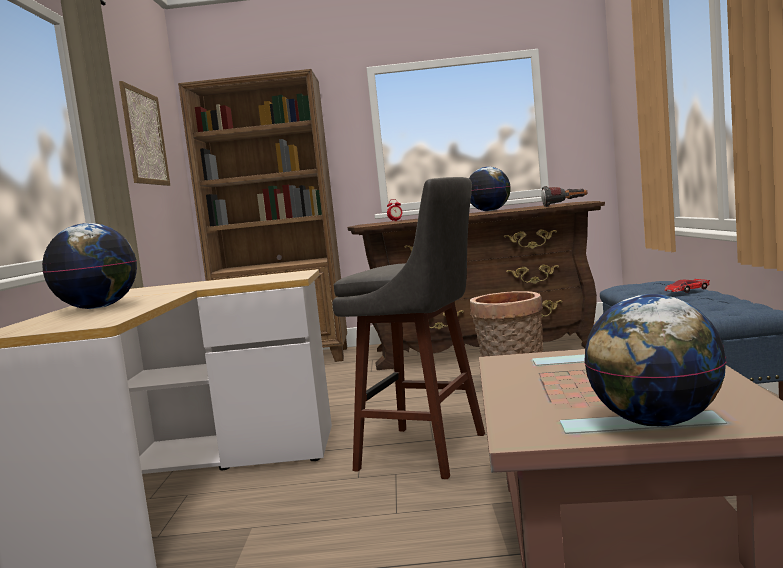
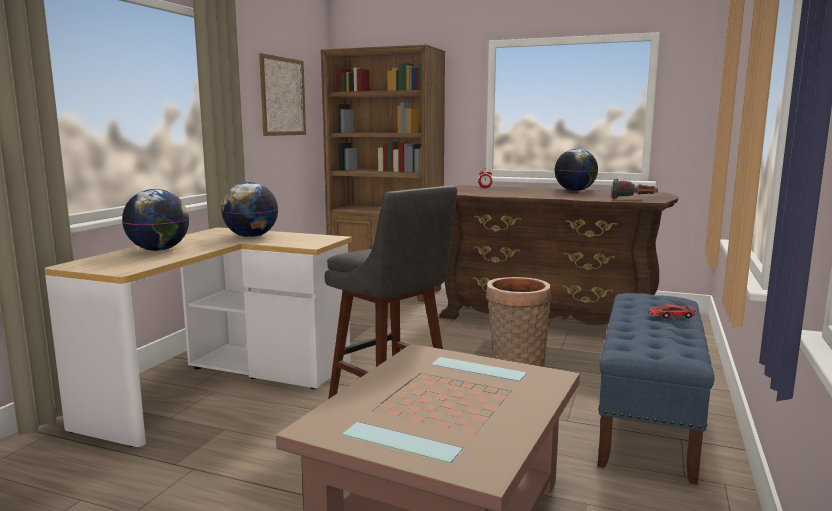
camera: 20 degrees right, 5 degrees up
(655, 422) = (406, 445): globe -> globe (251, 236)

